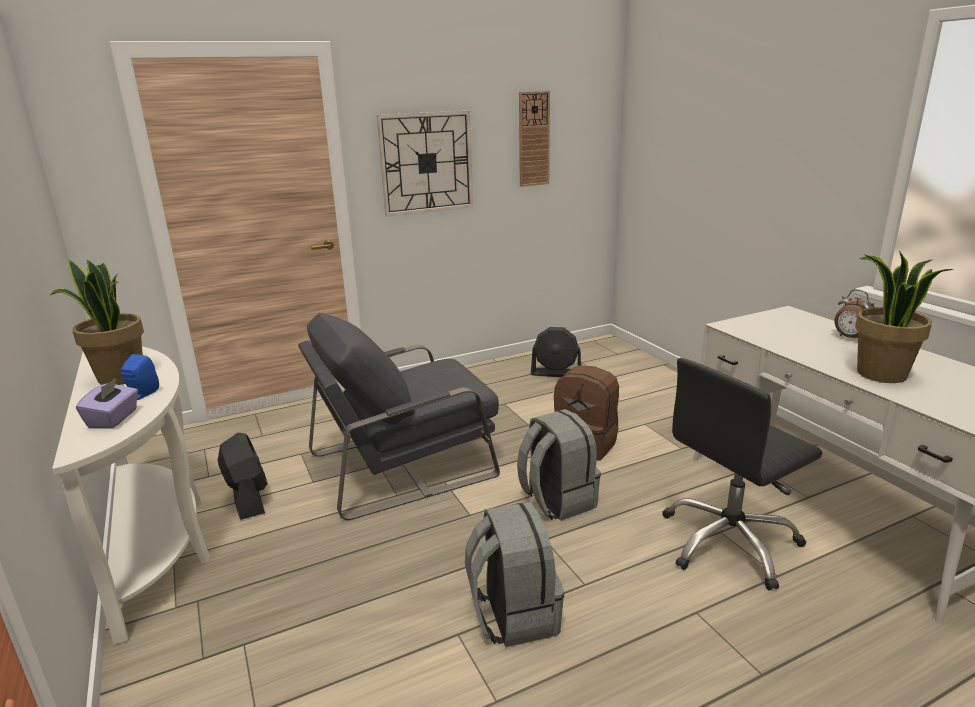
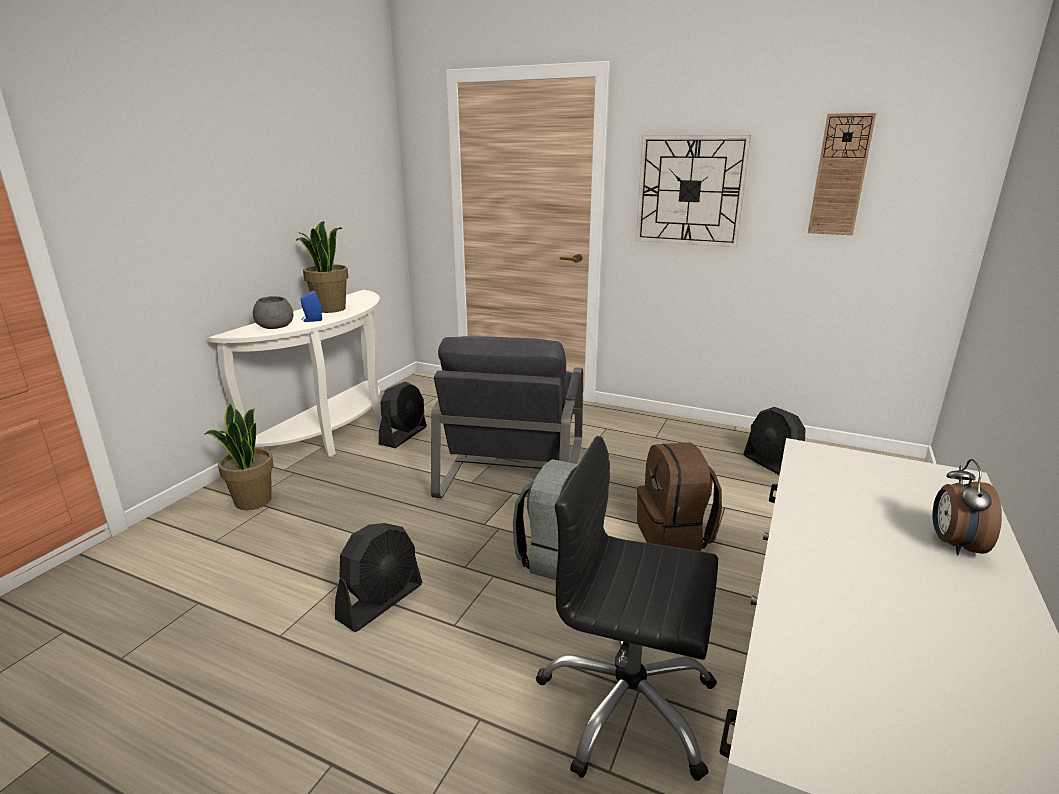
camera: 50 degrees right, 0 degrees up
(114, 419) = (275, 326): purple tissue box -> grey bowl
(404, 464) = (513, 466): grey armchair -> grey armchair turned 105 degrees counterclockwise
(513, 614) = (381, 601): grey backpack -> black fan
(881, 374) = (844, 595): potted plant -> potted plant (252, 501)

